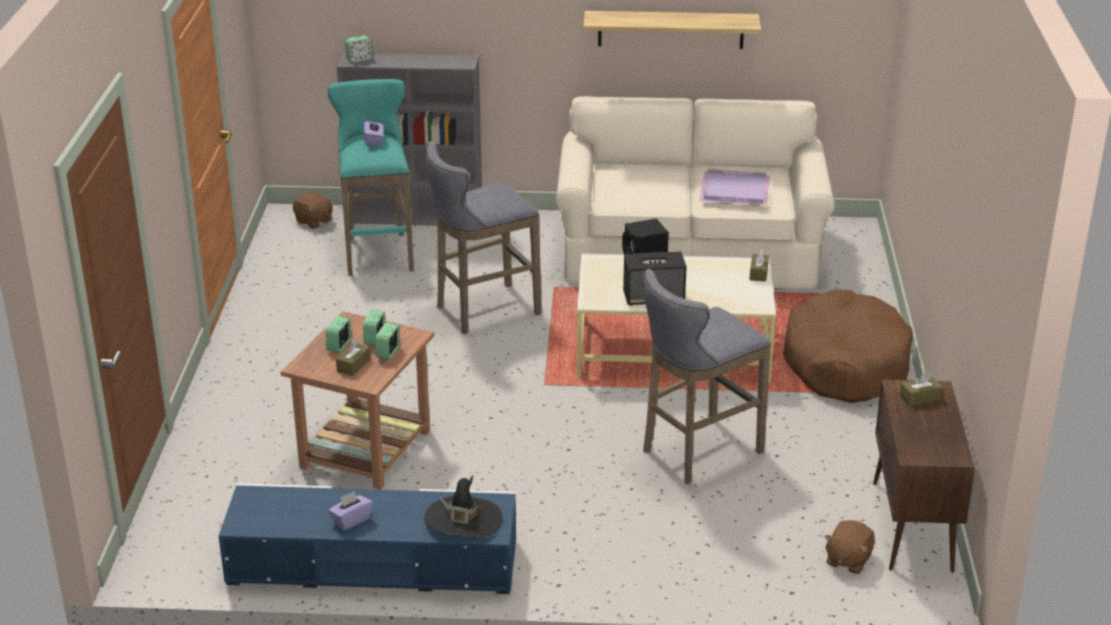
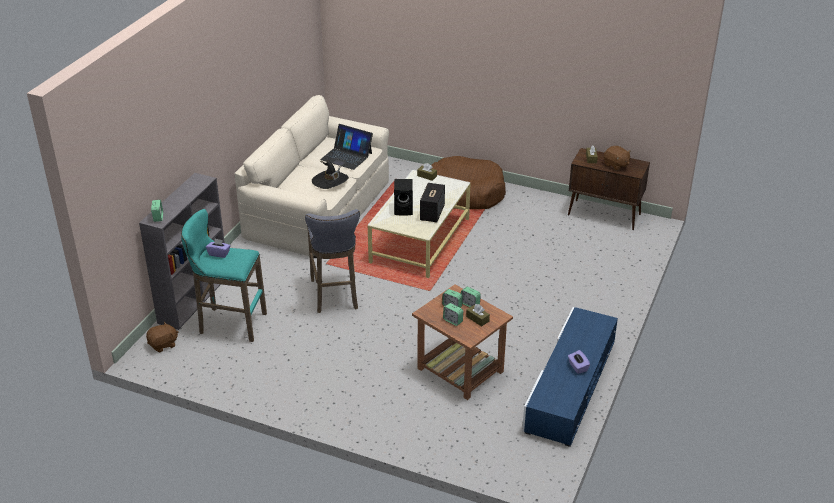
camera: 70 degrees left, 5 degrees up
(463, 521) = (592, 328): black hat -> black hat (330, 181)
(670, 29) = (257, 95): shelf -> none
(697, 453) = (519, 257): grey stool -> none
(736, 191) = (346, 156): purple tray -> laptop
(847, 560) = (622, 238): brown plush toy -> brown plush toy (616, 165)

